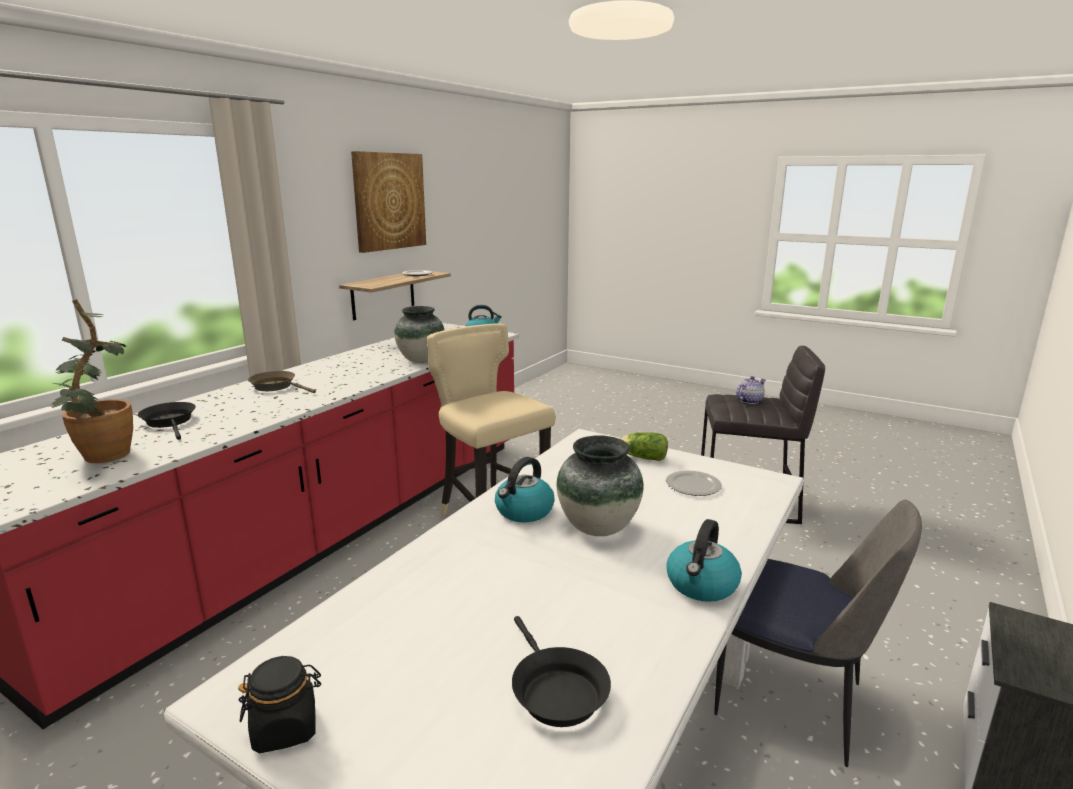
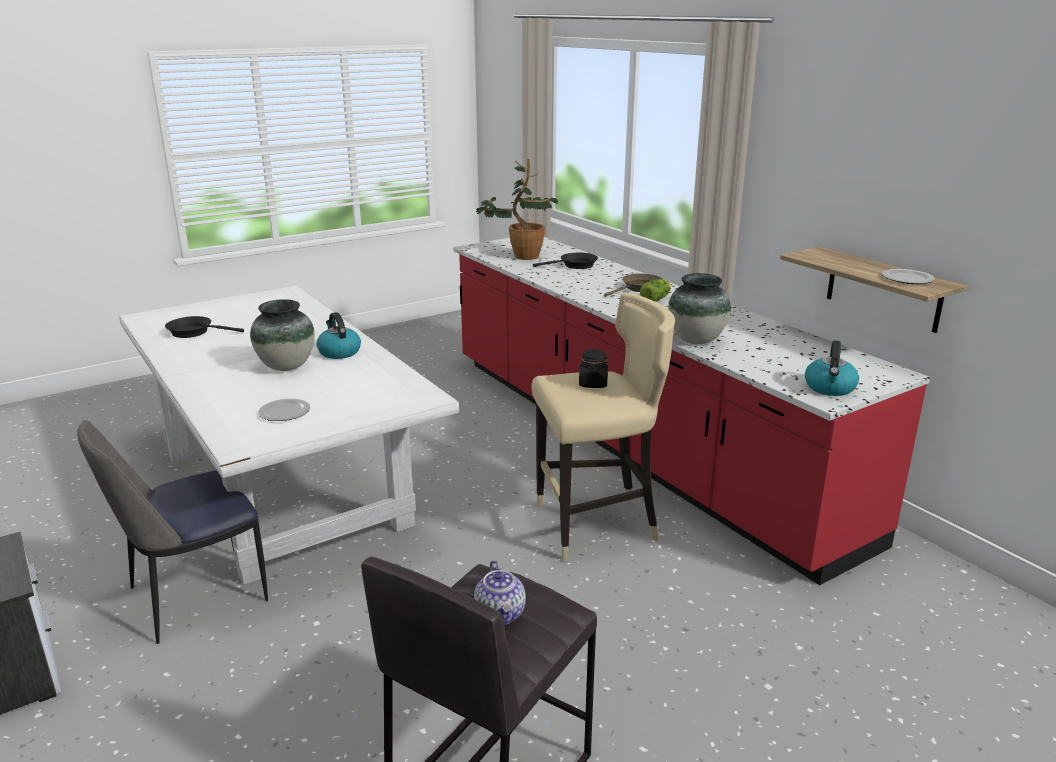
camera: 115 degrees right, 5 degrees up
(286, 728) = (256, 297): black jar -> black jar (593, 384)
(389, 201) = (932, 159): picture -> none
(641, 457) = (359, 409): lettuce -> lettuce (656, 299)
(702, 585) = (190, 376): kettle -> none

